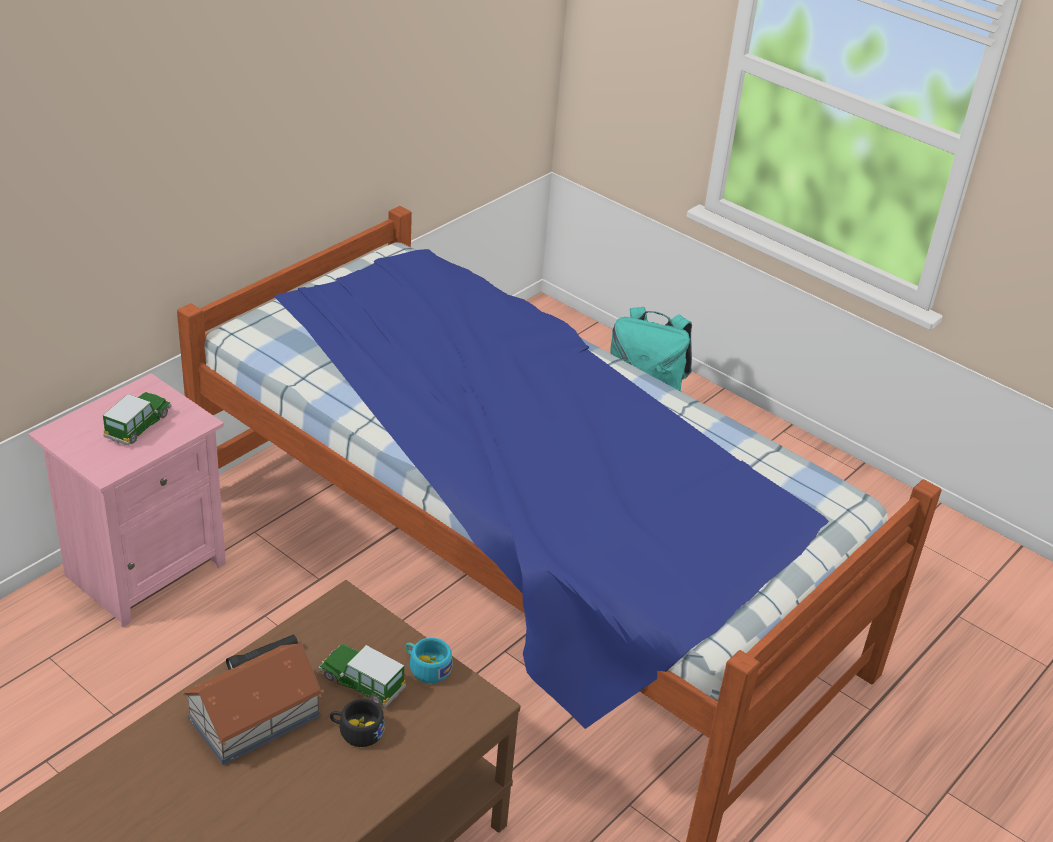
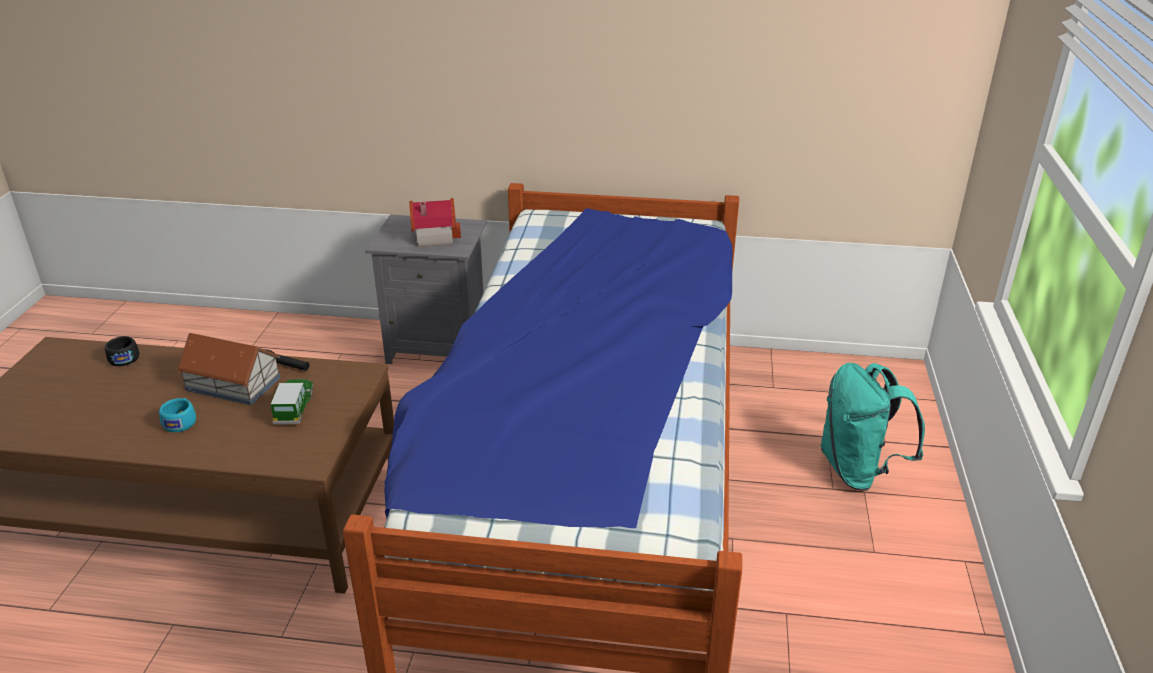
camera: 60 degrees right, 5 degrees down
(138, 425) = (433, 236): toy car -> toy house
(143, 569) = (438, 347): pink nightstand -> grey nightstand
(356, 731) = (247, 424): black cup -> black cup (124, 357)
(426, 667) = (329, 426): turquoise cup -> turquoise cup (181, 421)

